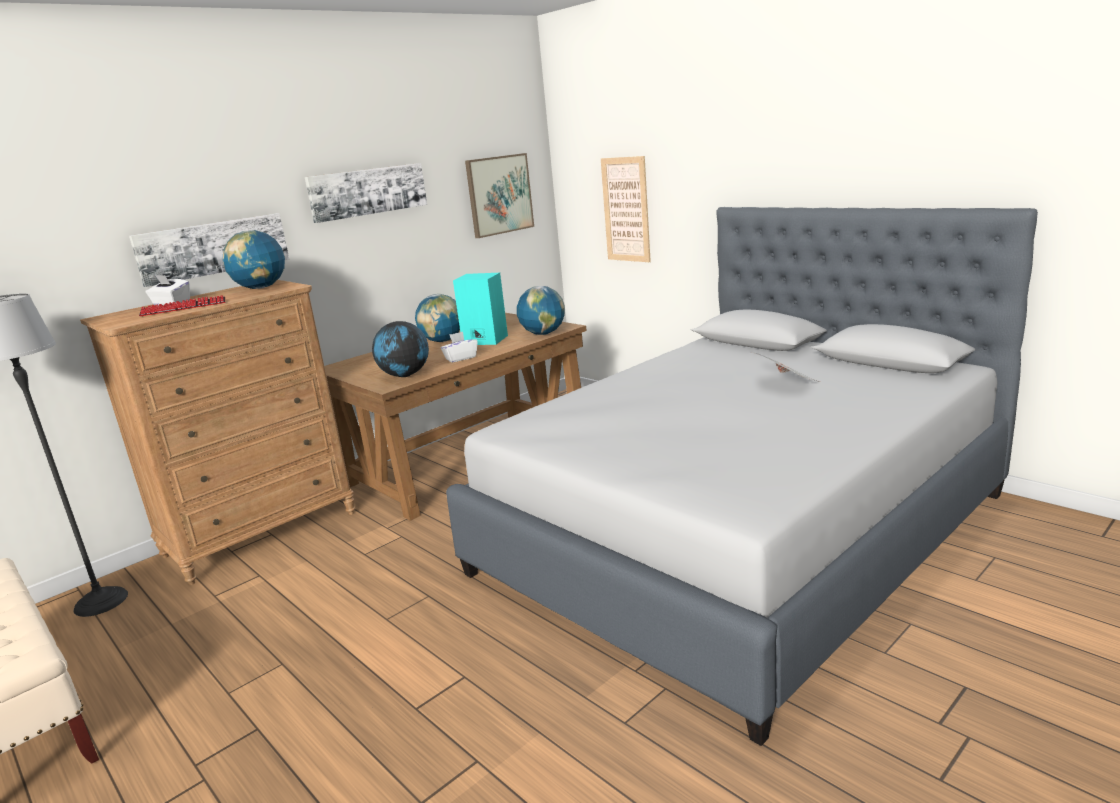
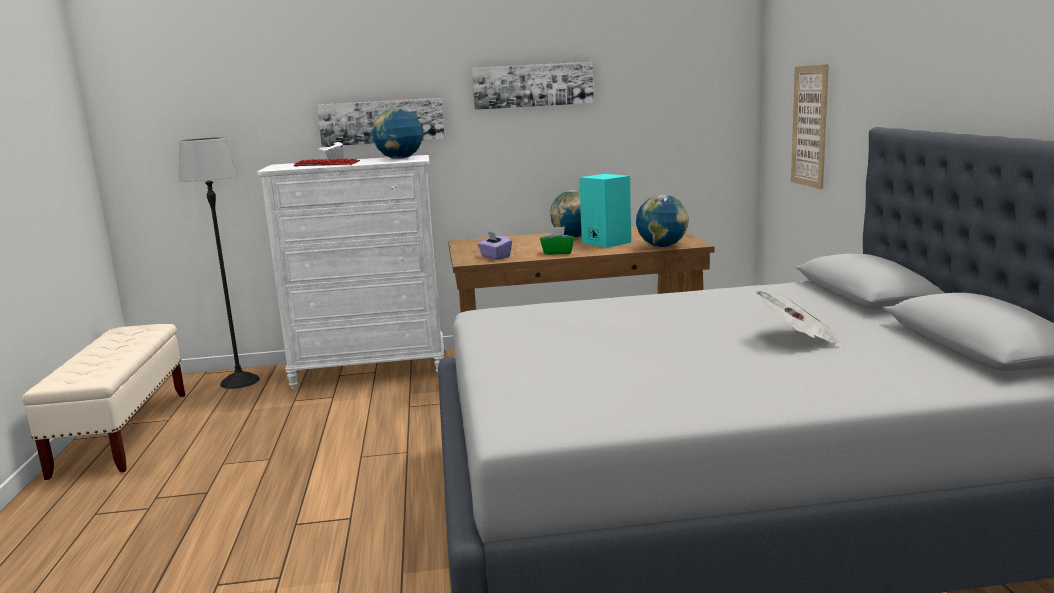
camera: 35 degrees right, 5 degrees down
(261, 533) = (370, 369): brown dresser -> white dresser
(405, 375) = (495, 257): globe -> purple tissue box
(460, 358) = (558, 252): white tissue box -> green tissue box
(499, 195) = (685, 100): picture -> none

